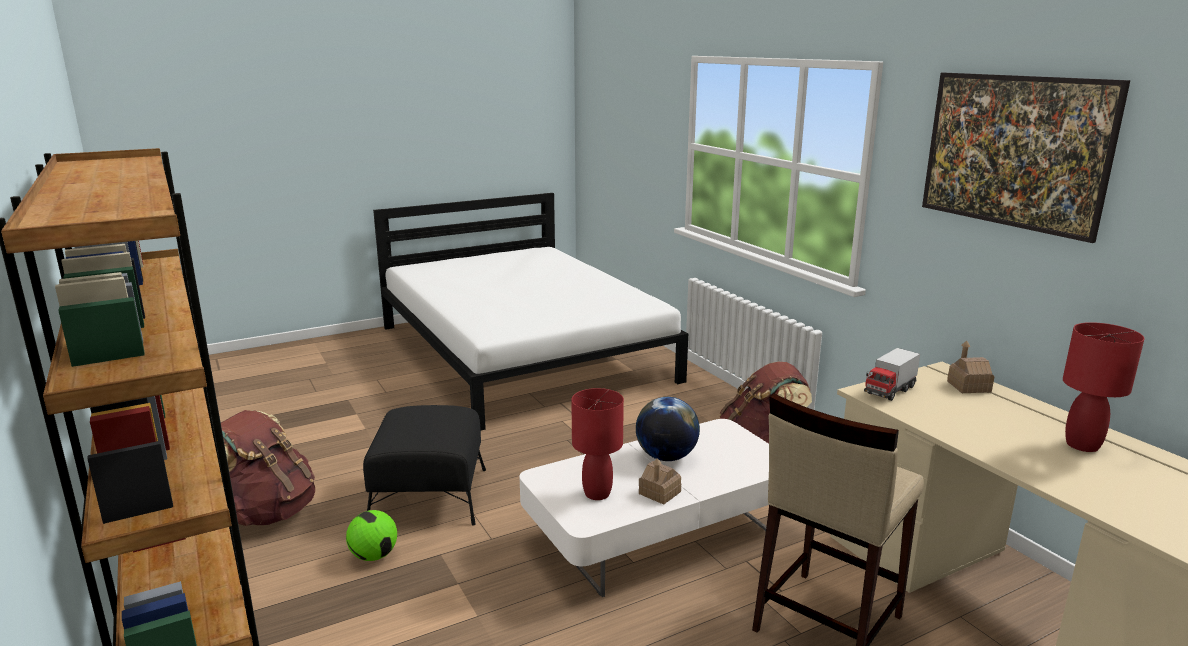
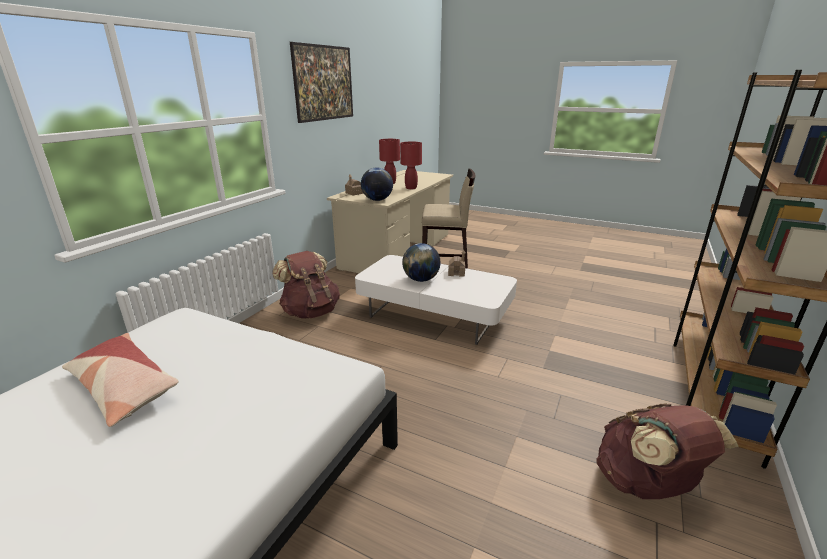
camera: 125 degrees left, 5 degrees up
(374, 556) = (581, 390): football -> none
(429, 495) = (507, 407): black ottoman -> none
(571, 291) = (123, 387): none -> pillow
(597, 494) = (479, 284): red table lamp -> red table lamp (411, 188)
(889, 391) = (377, 200): toy truck -> globe

